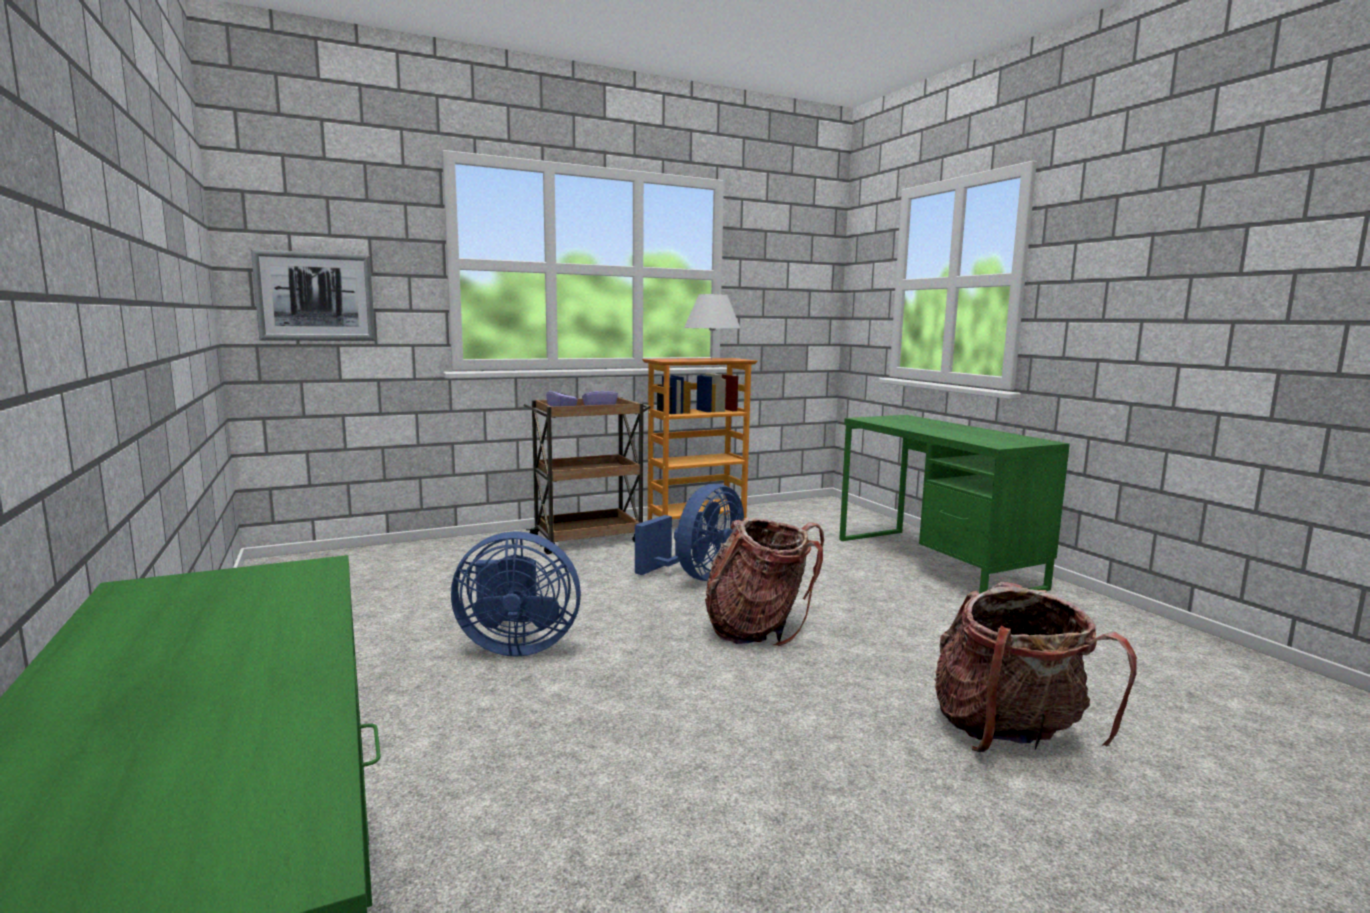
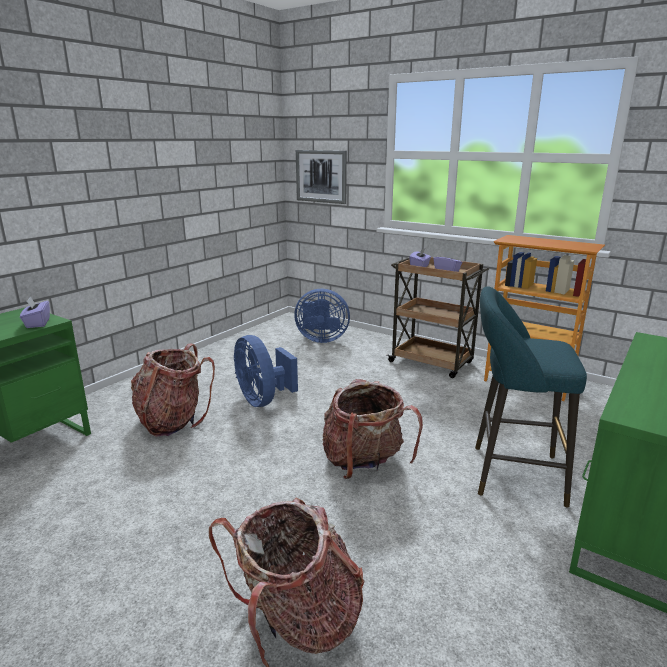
camera: 60 degrees right, 10 degrees up
(297, 579) = (37, 323): none -> purple tissue box
(463, 732) = (172, 421): none -> backpack
(698, 577) = (424, 416): blue fan -> blue fan (321, 339)
(711, 359) = (559, 244): white table lamp -> none
(839, 578) = (510, 473): none -> turquoise stool

